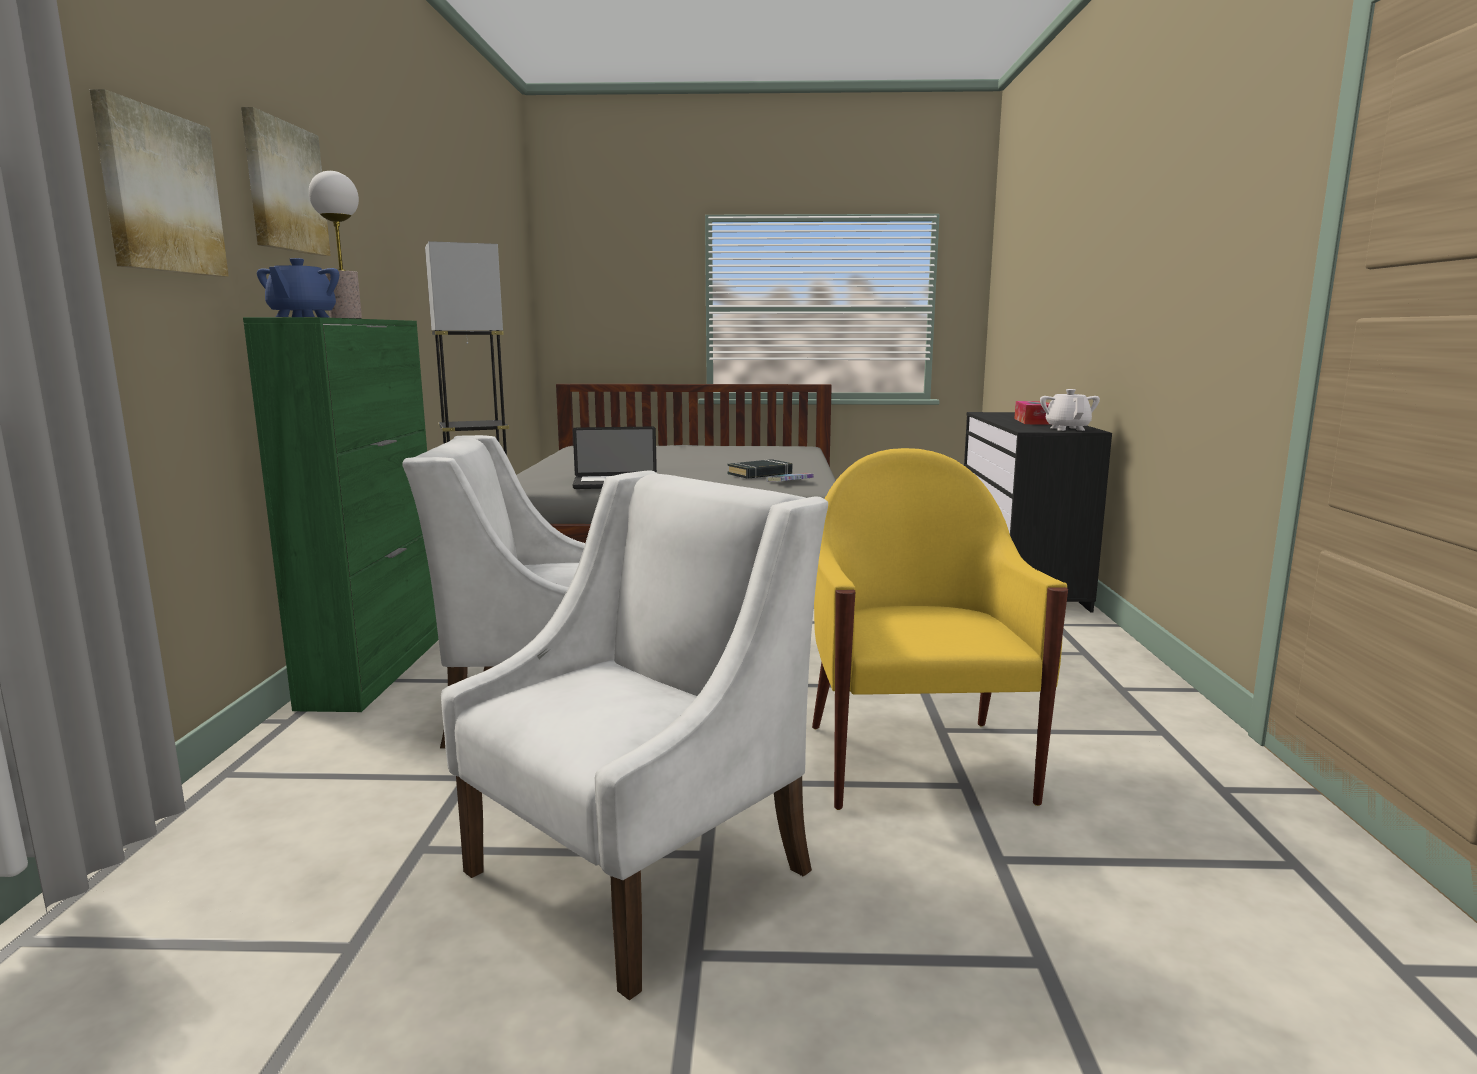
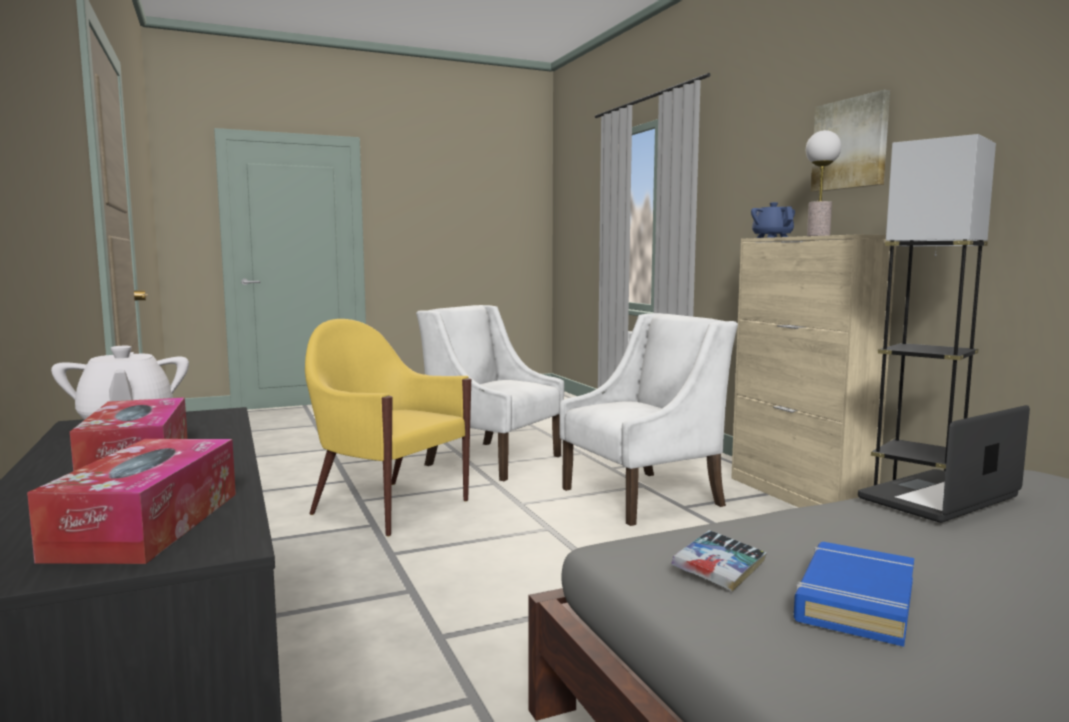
camera: 155 degrees right, 5 degrees down
(159, 192) = (757, 181): picture -> none
(376, 669) = (799, 496): green cabinet -> beige cabinet
(642, 869) = (493, 460): white armchair -> white armchair turned 105 degrees clockwise
(760, 474) = (855, 601): black book -> blue book
(916, 760) = (388, 506): yellow armchair -> yellow armchair turned 150 degrees clockwise
(1003, 414) = (147, 524): none -> tissue box

